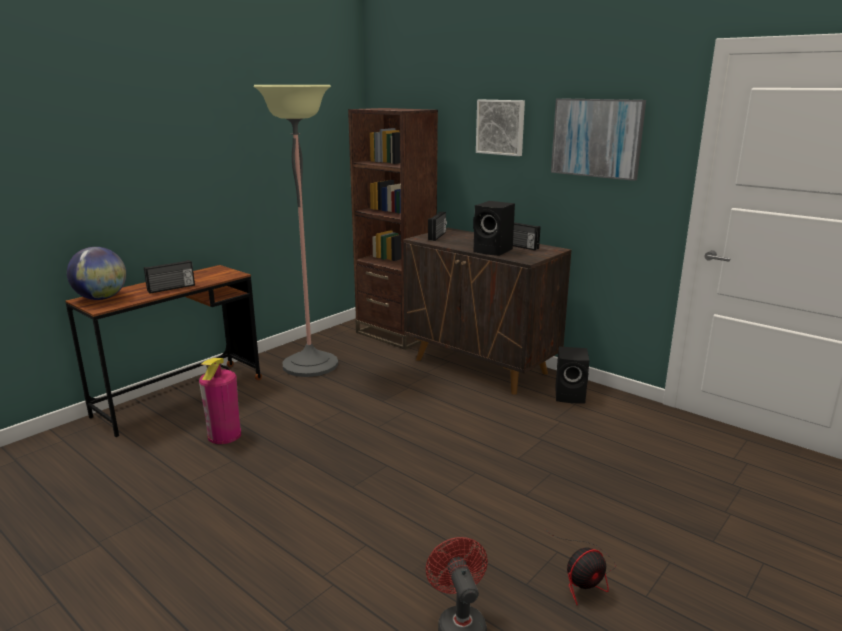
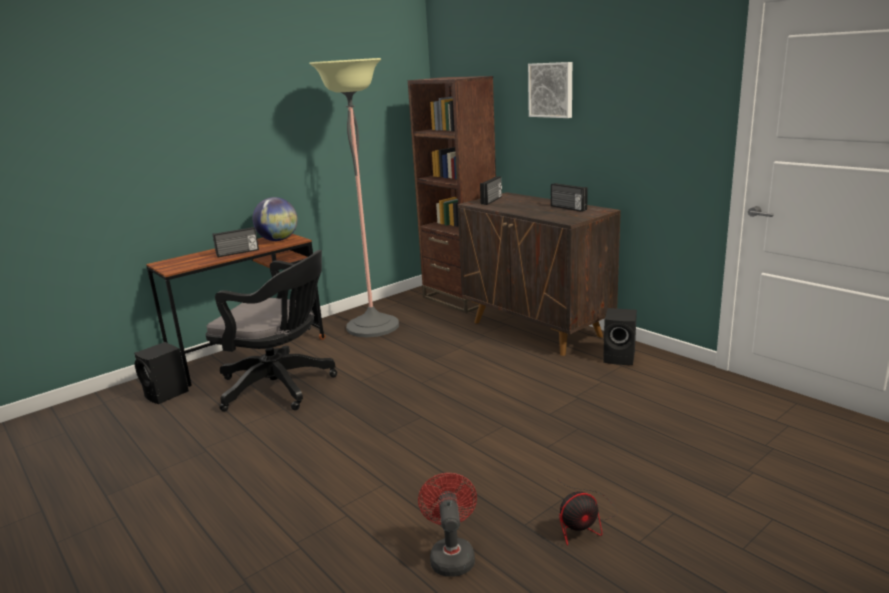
camera: 10 degrees right, 0 degrees up
(101, 298) = (176, 262): globe -> globe (278, 240)
(224, 435) = (281, 387): fire extinguisher -> black office chair
(494, 251) = (540, 213): black speaker -> black speaker (166, 394)
(597, 138) = (641, 96): picture -> none

